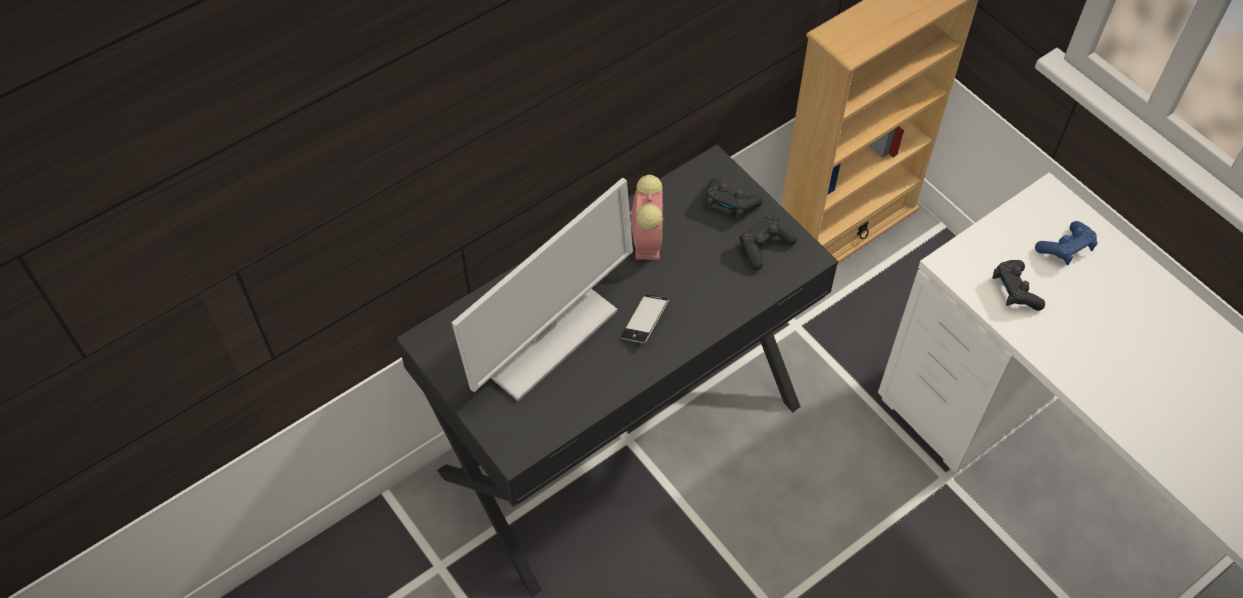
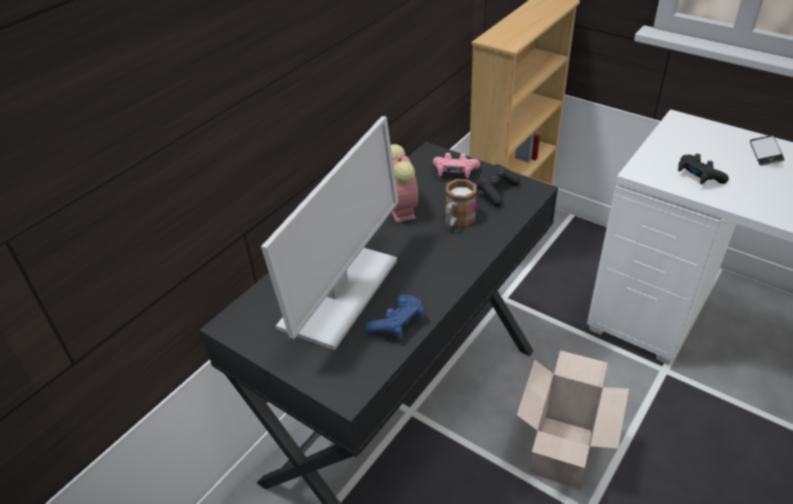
camera: 15 degrees left, 15 degrees down
(644, 321) = (424, 262): phone -> phone (765, 154)
(703, 276) = (457, 220): none -> mug
(730, 205) = (455, 173): black game controller -> pink game controller
(776, 541) = (563, 455): none -> cardboard box
(1065, 249) = (714, 146): blue game controller -> blue game controller (397, 324)

